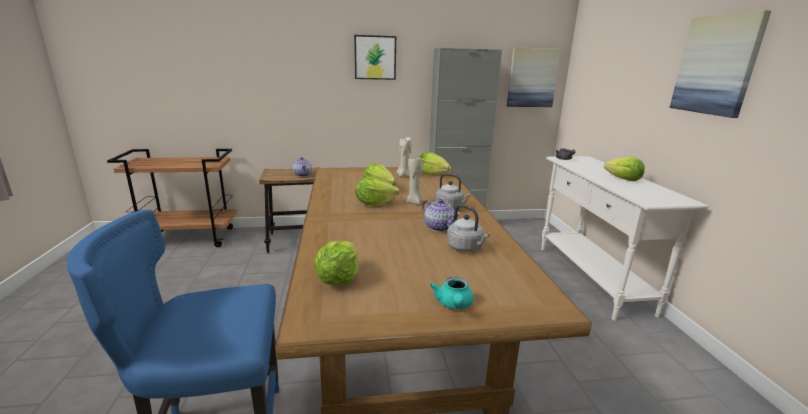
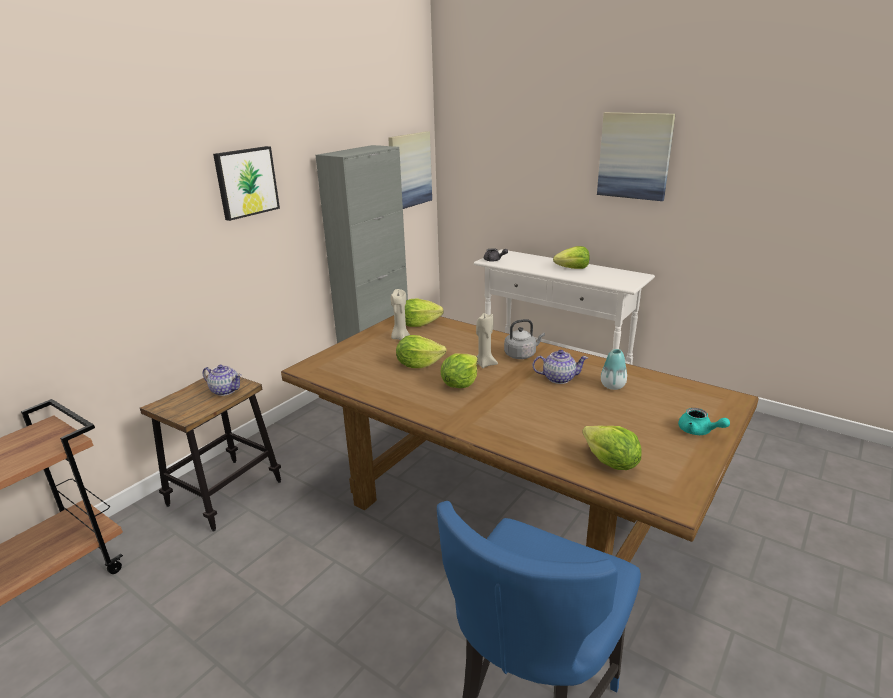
camera: 45 degrees left, 5 degrees up
(466, 248) = (612, 386): grey kettle -> vase

